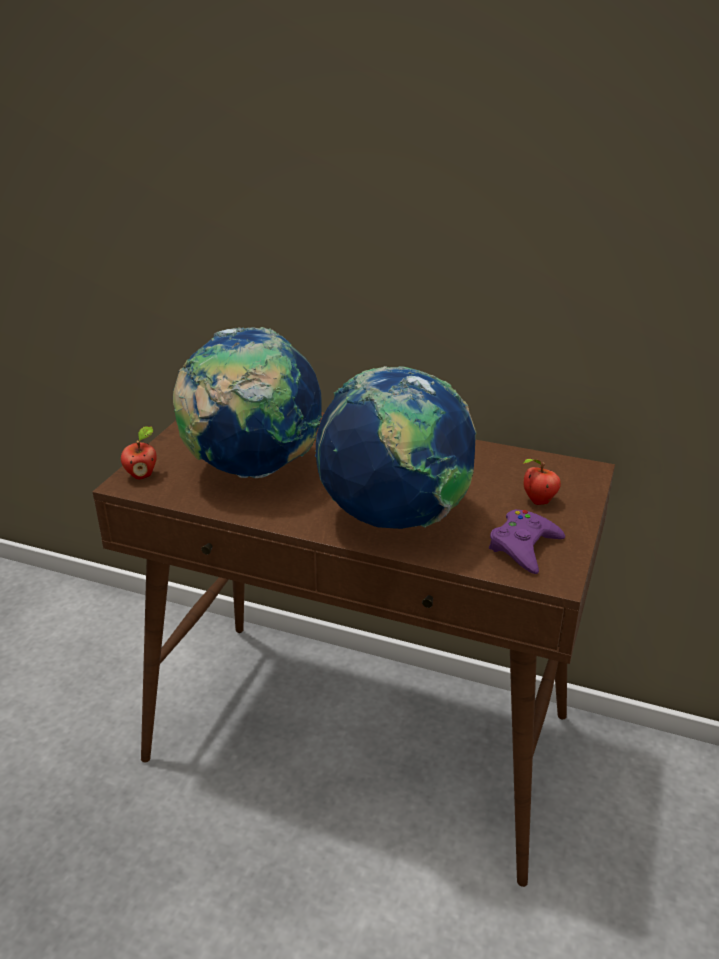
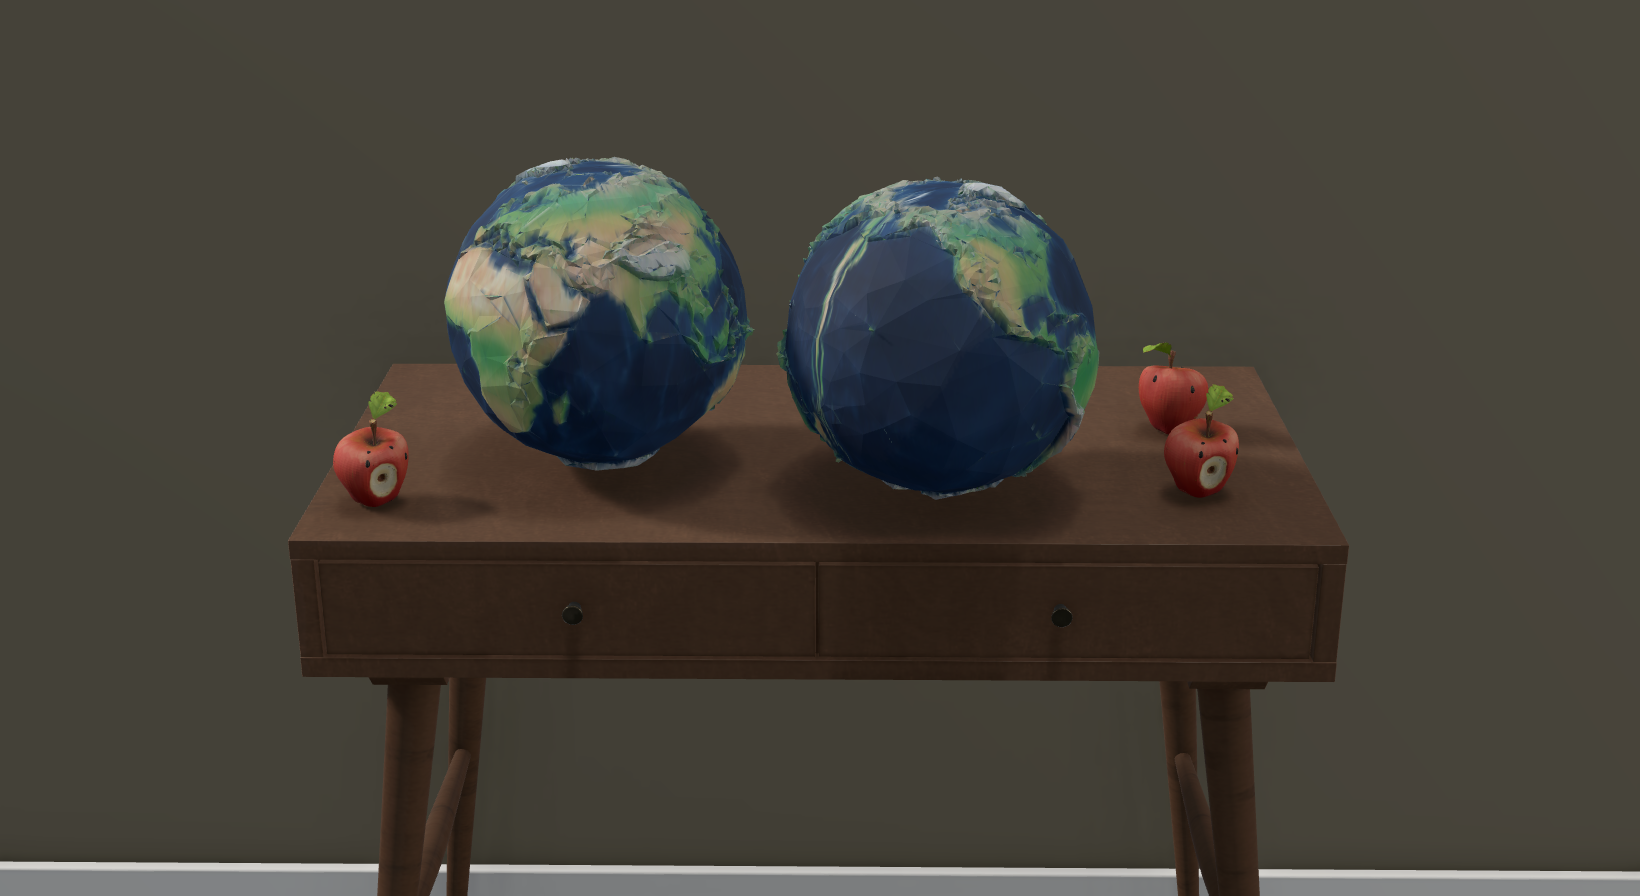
camera: 20 degrees left, 10 degrees down
(524, 547) = (1198, 491): purple game controller -> apple

